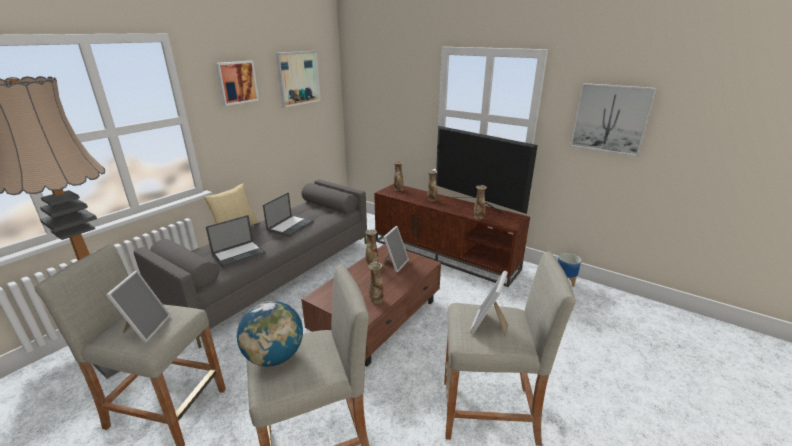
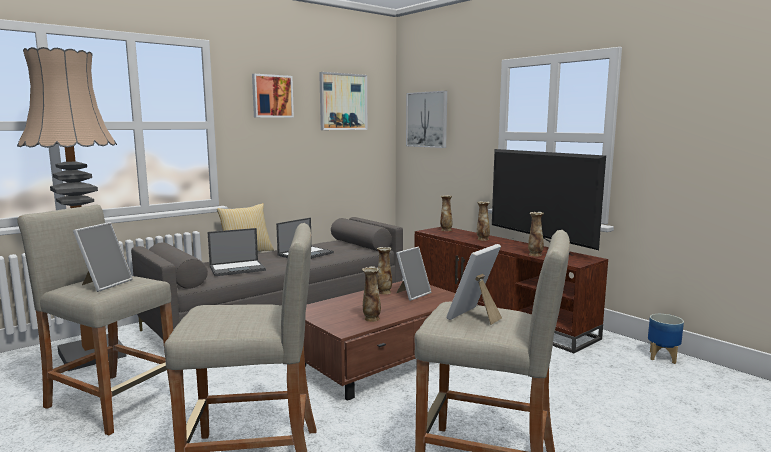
camera: 15 degrees right, 15 degrees down
(275, 356) = (213, 311): globe -> none
(610, 118) = (707, 122): picture -> picture (427, 119)

